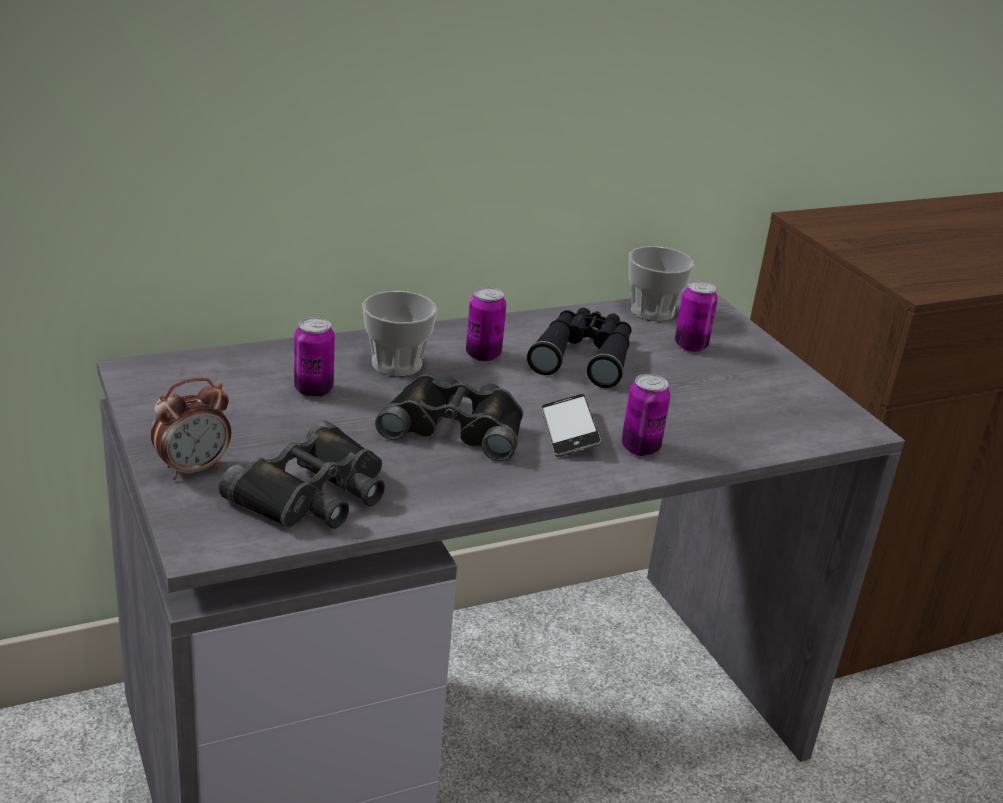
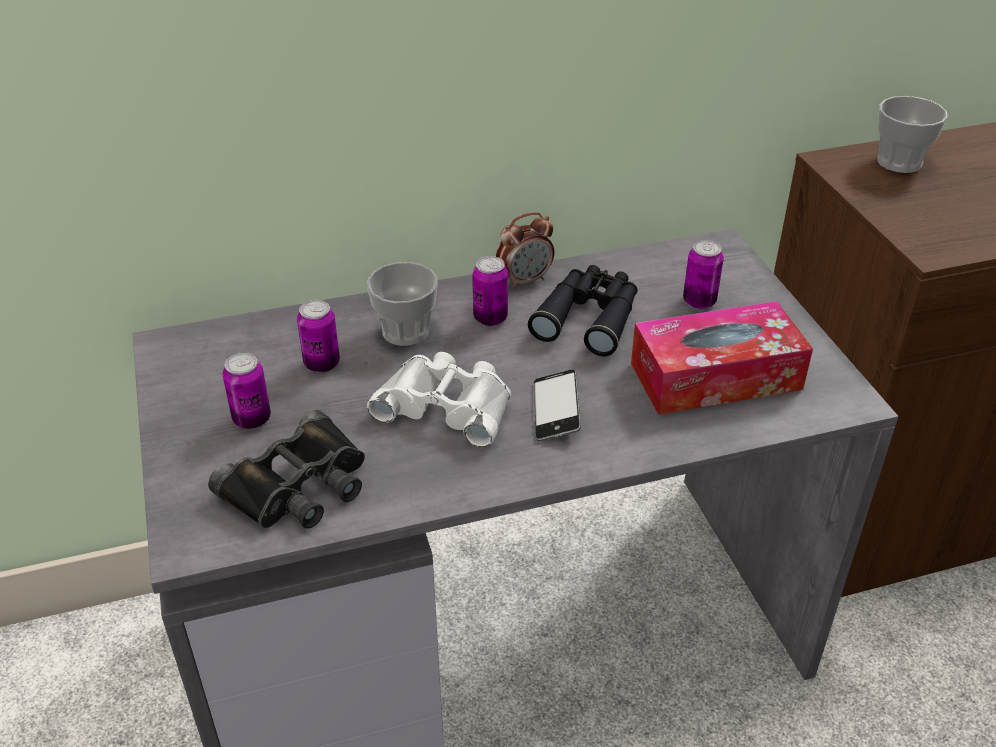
camera: 10 degrees right, 10 degrees up
(193, 469) = (195, 458): alarm clock -> alarm clock (525, 280)
(455, 426) = (447, 405): black binoculars -> white binoculars
(640, 448) = (622, 429): can -> can (252, 419)
(652, 311) = (669, 259): cup -> cup (899, 162)
(722, 406) = (715, 376): none -> tissue box

